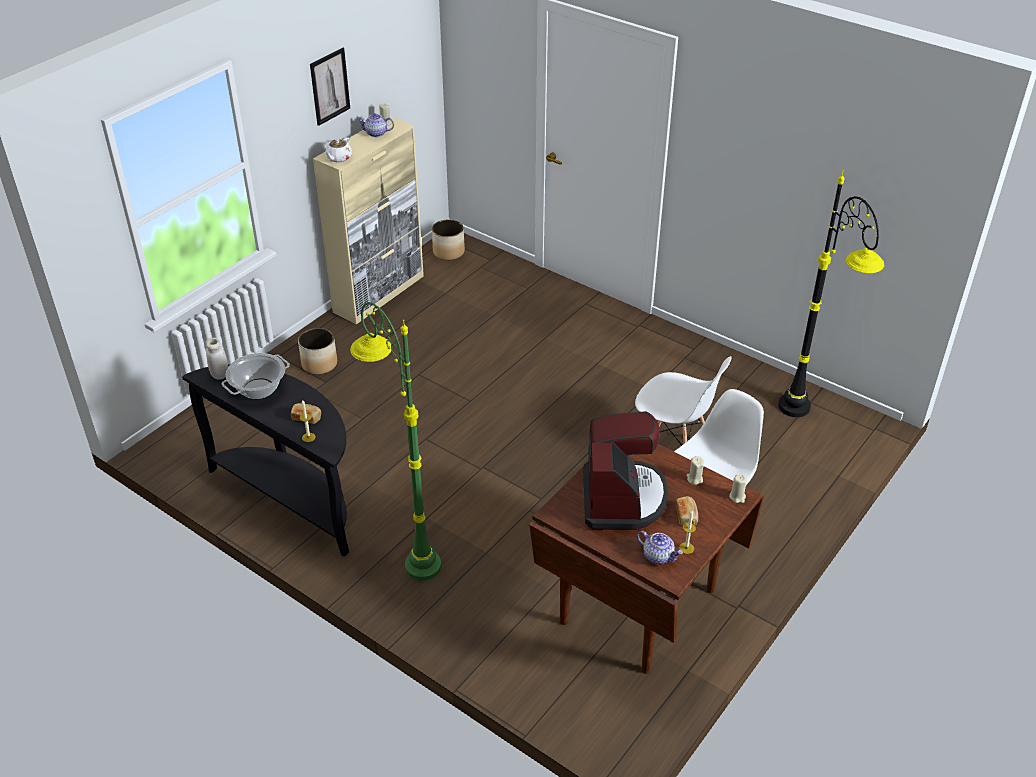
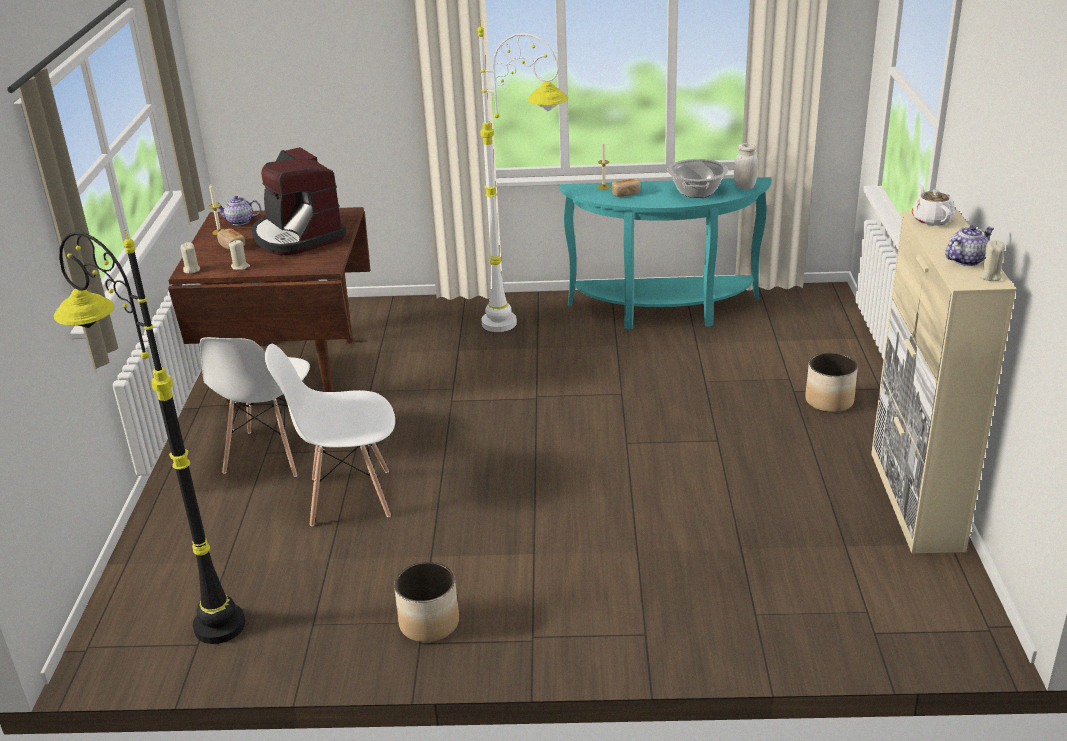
camera: 145 degrees right, 10 degrees down
(293, 498) = (664, 313): black console table -> turquoise console table
(330, 86) = (1002, 142): picture -> none
(406, 547) = (528, 326): green floor lamp -> white floor lamp
(449, 252) = (947, 611): planter -> planter (428, 623)

